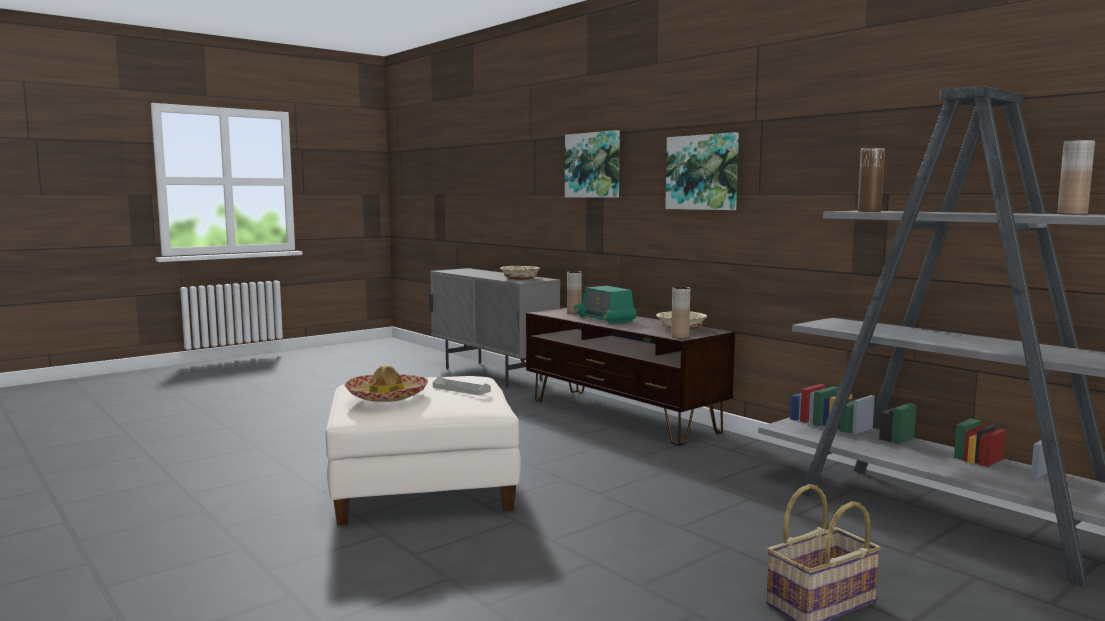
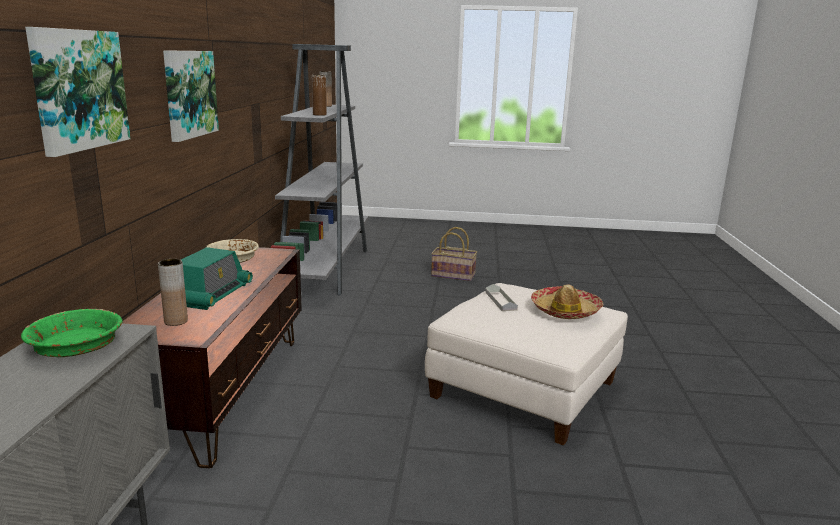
camera: 135 degrees left, 10 degrees up
(520, 278) = (76, 347): beige bowl -> green bowl
(680, 337) = (281, 252): brown vase -> none

